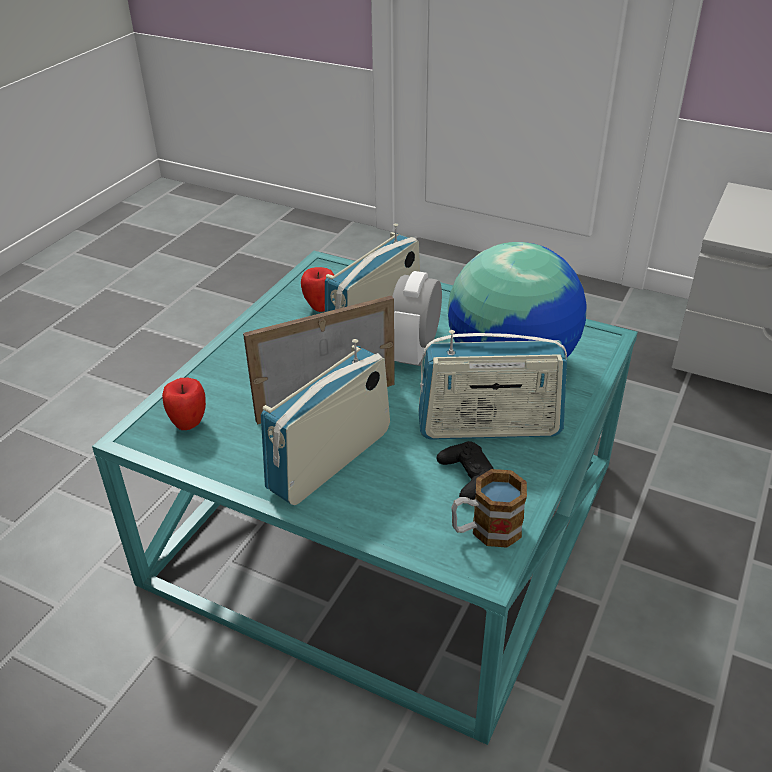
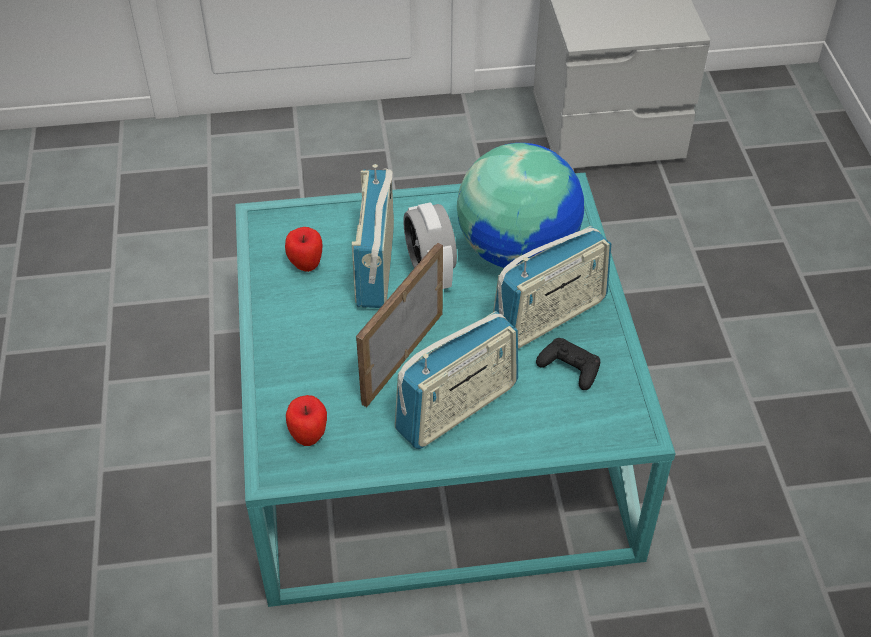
camera: 35 degrees left, 10 degrees up
(330, 460) = (457, 408): radio -> radio turned 135 degrees counterclockwise
(486, 530) = (618, 404): mug -> none

